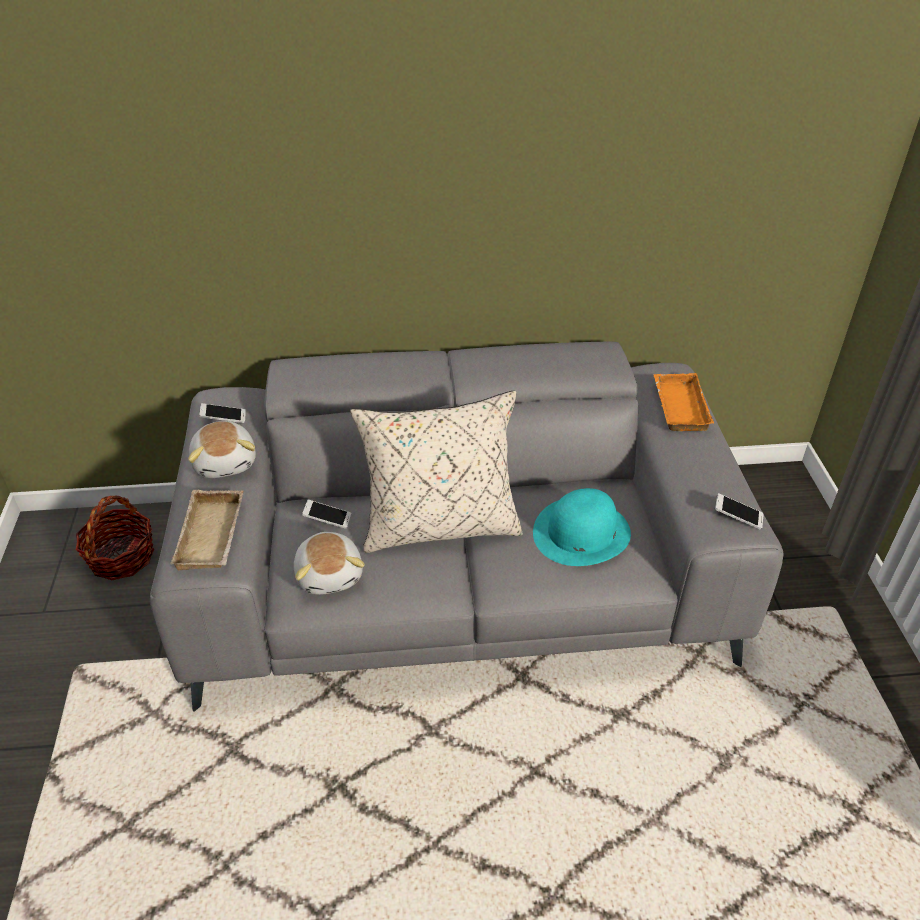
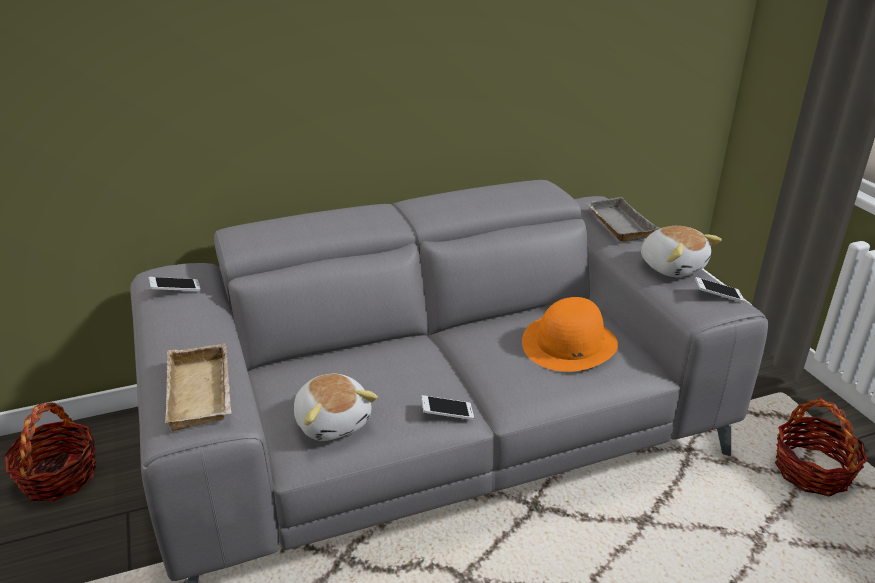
camera: 15 degrees left, 10 degrees down
(226, 462) = (192, 326): plush toy -> plush toy (672, 266)
(327, 519) = (310, 373): phone -> phone (447, 414)
(440, 526) = (430, 360): beige pillow -> none
(581, 533) = (569, 344): turquoise hat -> orange hat
(678, 406) = (617, 224): orange tray -> grey tray
(819, 701) = (811, 471): none -> basket

